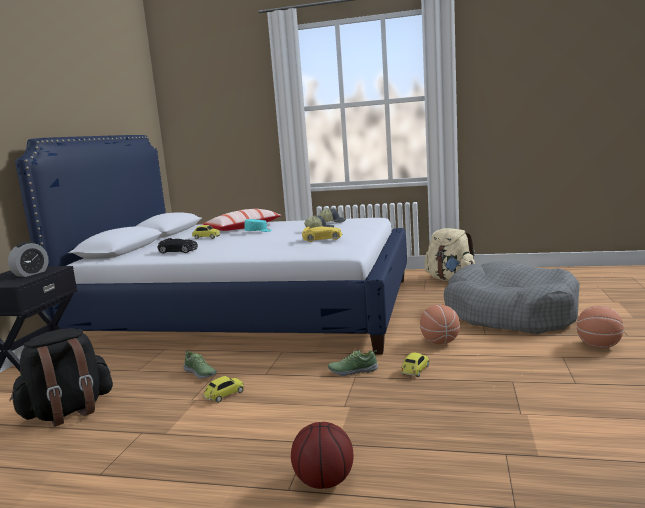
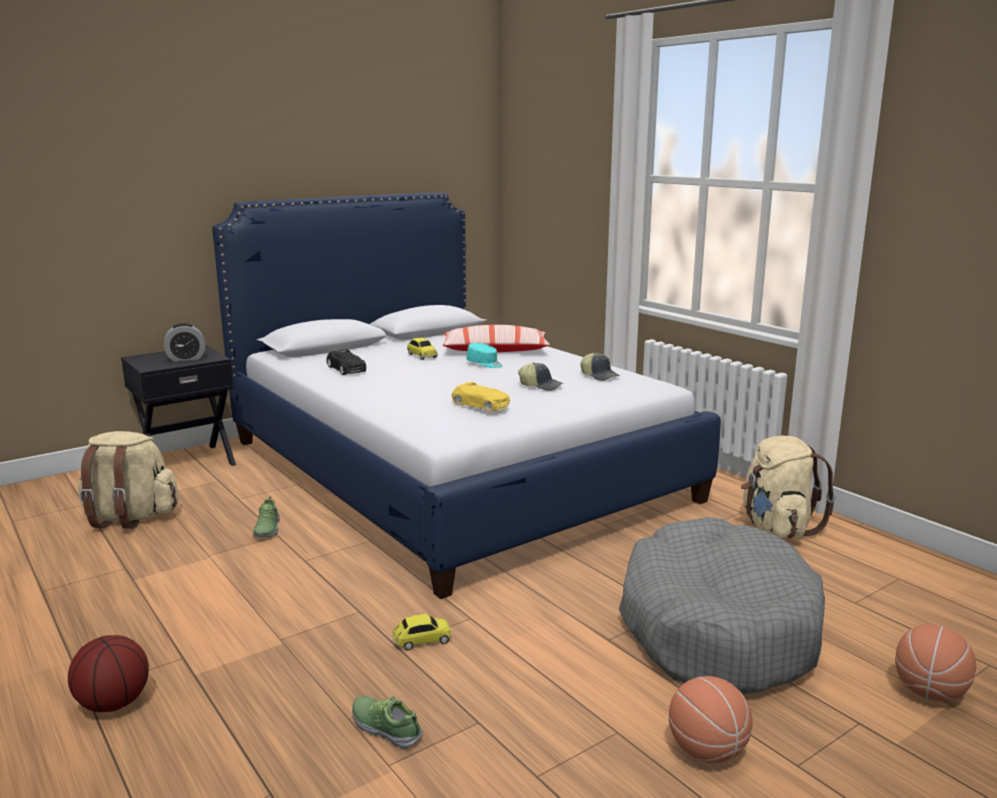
camera: 40 degrees right, 5 degrees up
(68, 412) = (130, 518): black backpack -> beige backpack
(224, 395) = (234, 565): toy car -> none
(353, 371) = (372, 603): shoe -> shoe (386, 728)
(440, 342) = (532, 619): basketball -> basketball (929, 692)

